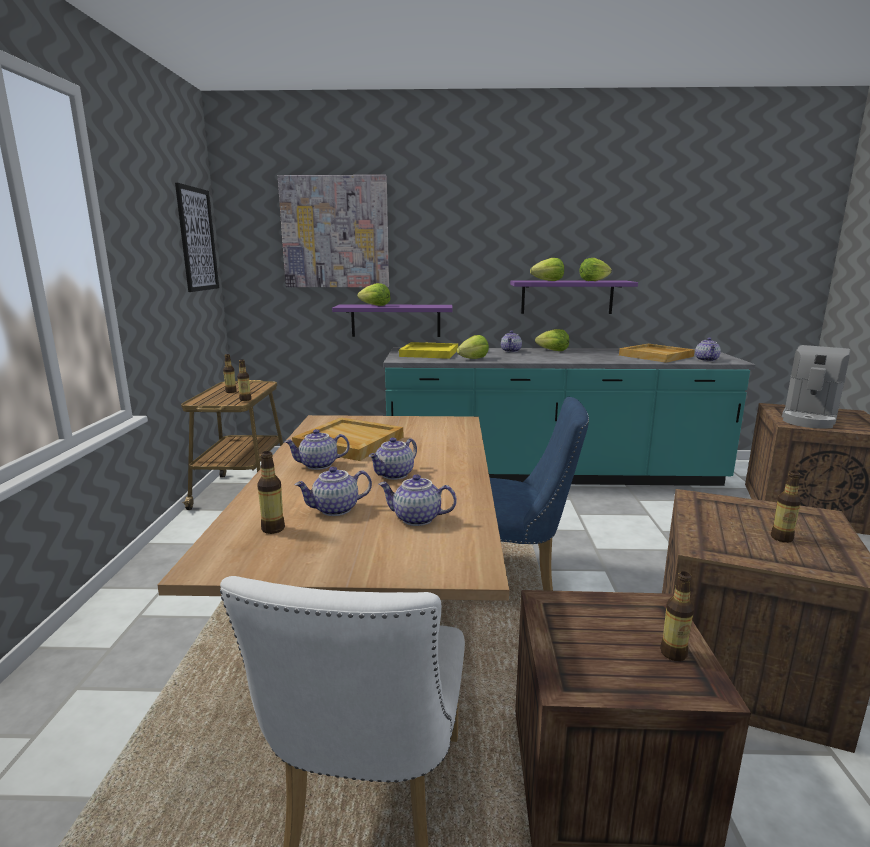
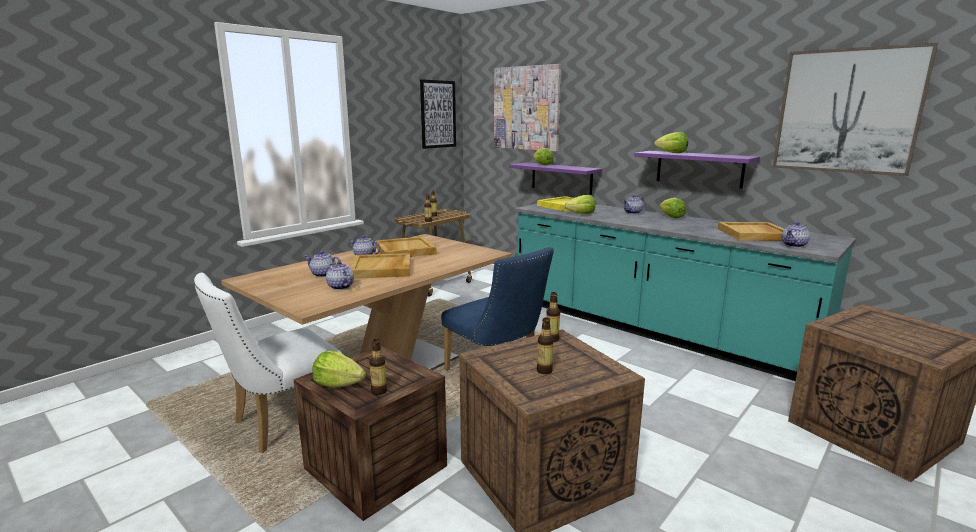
camera: 40 degrees right, 0 degrees up
(273, 529) = (287, 274): bottle -> bottle (552, 339)
(394, 475) = (382, 269): teapot -> beige tray
(593, 281) = (714, 155): lettuce -> lettuce (338, 384)
(699, 235) = (847, 111): none -> picture
(809, 418) = (875, 327): coffee machine -> none

